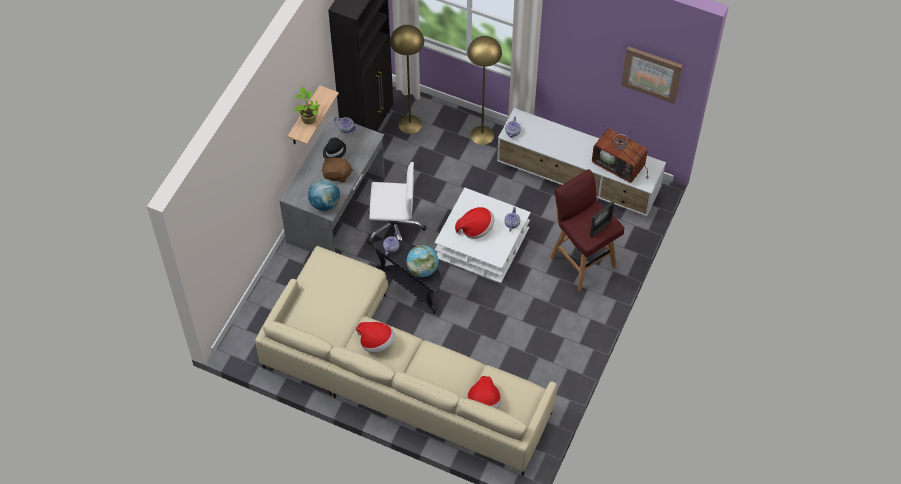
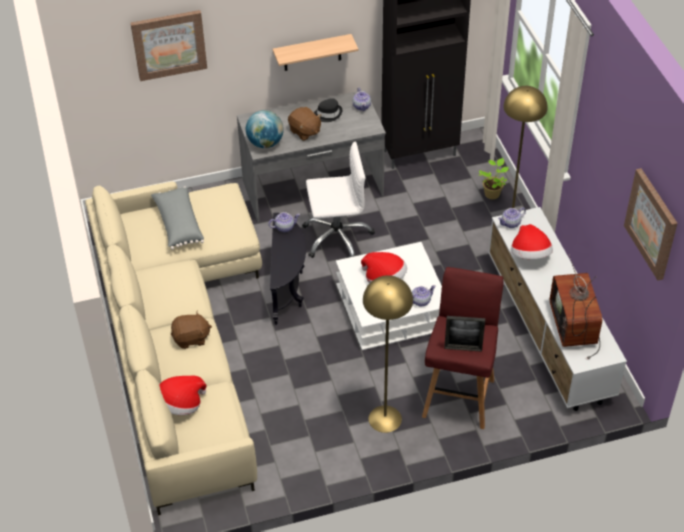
camera: 50 degrees right, 10 degrees down
(242, 188) = (169, 44): none -> picture
(308, 118) = (306, 49): potted plant -> potted plant (492, 193)
(326, 303) = (178, 224): none -> grey pillow
(376, 342) = (170, 283): hat -> hat (530, 255)
(394, 228) = (337, 237): white office chair -> white office chair turned 60 degrees counterclockwise
(410, 124) = (459, 175): yellow floor lamp -> yellow floor lamp (385, 418)
(422, 269) = (284, 263): globe -> none
(435, 361) = (191, 338): none -> brown plush toy

